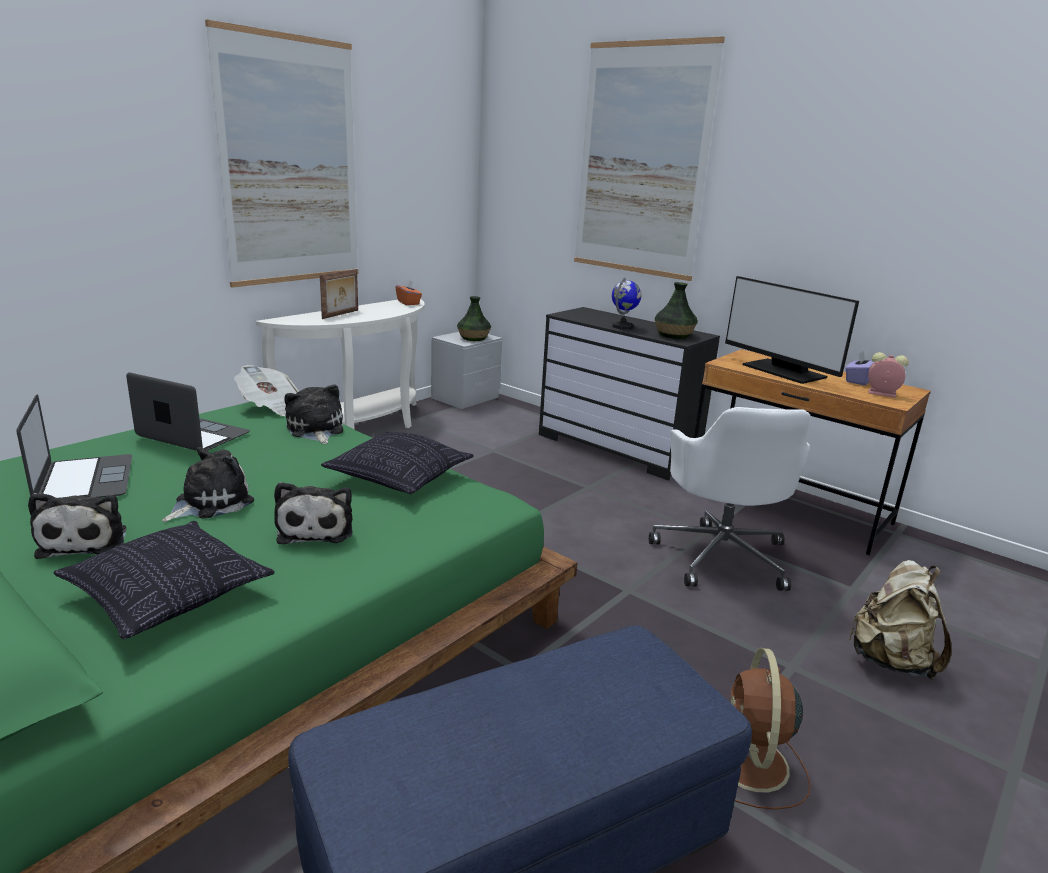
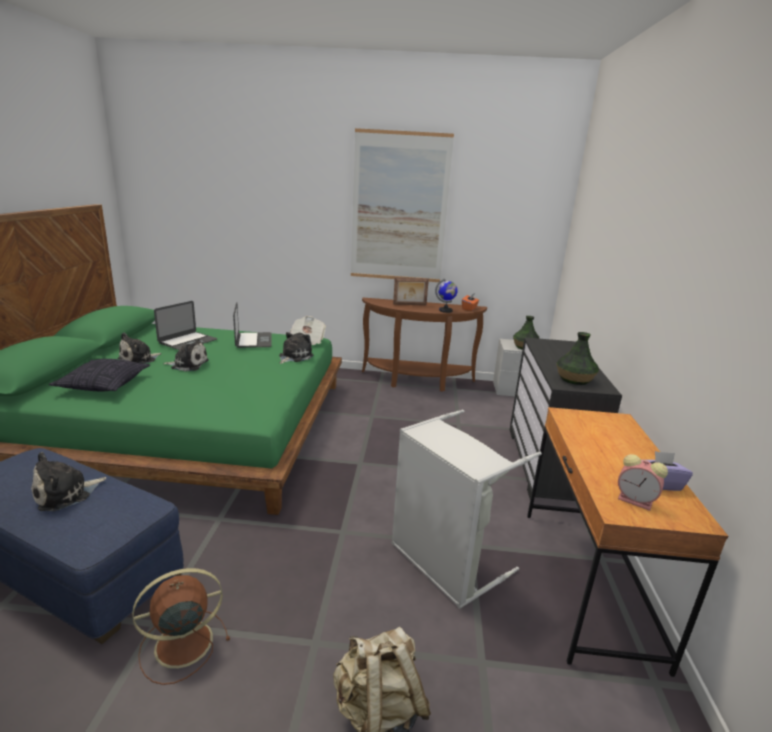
camera: 55 degrees right, 0 degrees up
(316, 529) = (182, 389): plush toy -> plush toy (66, 494)
(362, 429) = (417, 382): white console table -> brown console table
(398, 478) = (258, 389): pillow -> none
(623, 327) = (552, 361): globe -> globe (445, 310)
(642, 161) = (626, 221): picture -> none
(721, 555) = (443, 563): white office chair -> grey laundry basket
(783, 371) = (598, 441): monitor -> none
(880, 393) = (636, 501): alarm clock -> alarm clock turned 135 degrees clockwise

